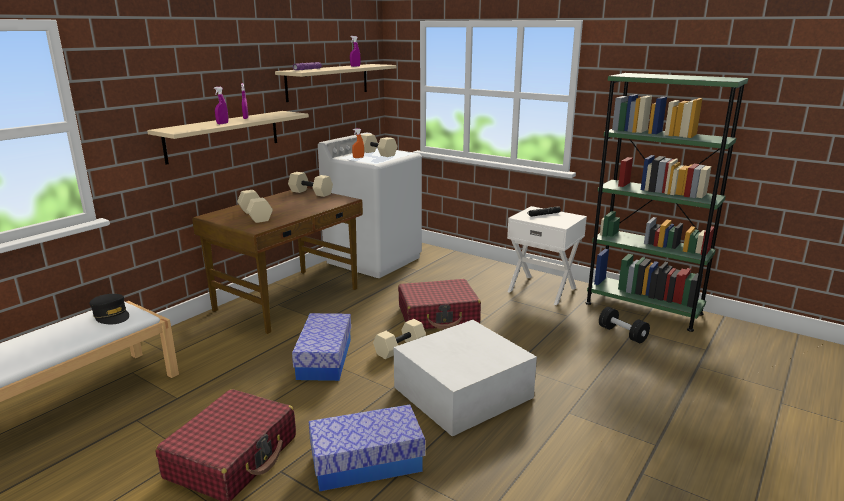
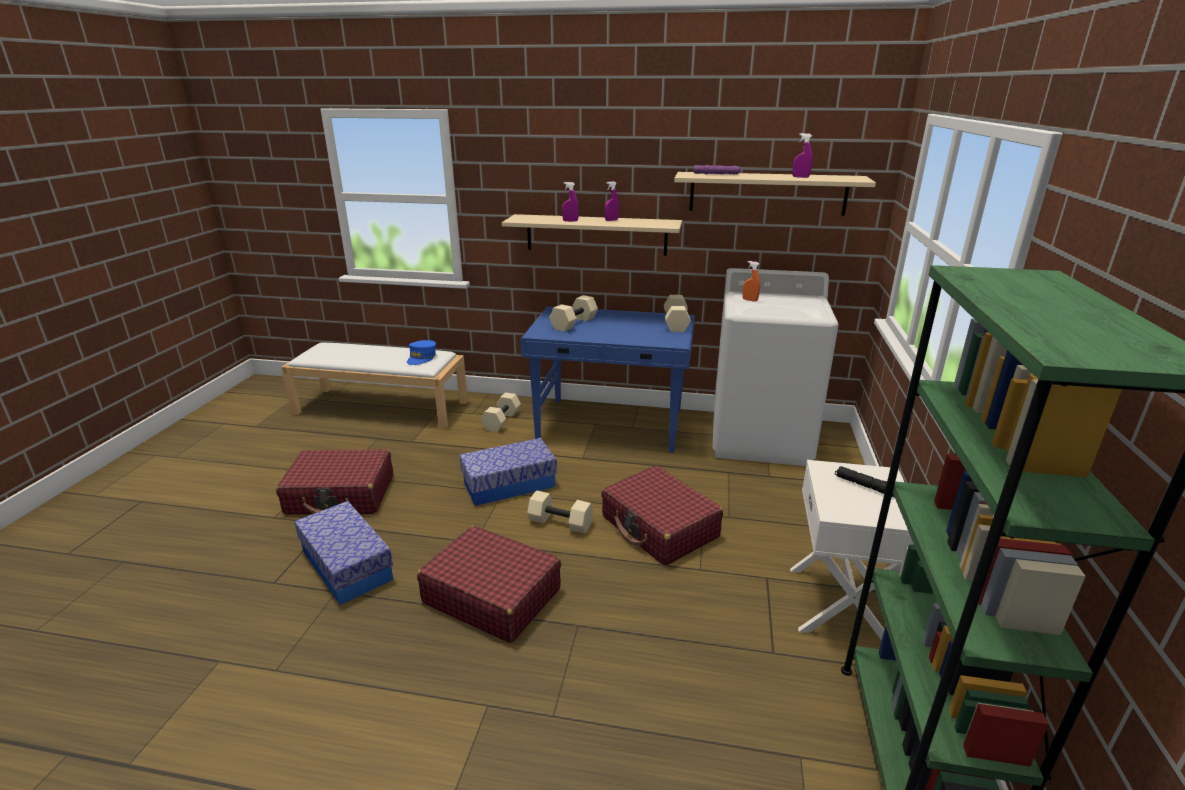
camera: 65 degrees right, 5 degrees up
(111, 315) = (422, 358): black cap -> blue cap
(289, 299) = (611, 425): brown desk -> blue desk
(377, 153) = (786, 303): beige dumbbell -> beige dumbbell (501, 420)
(463, 392) = (491, 595): white storage box -> red suitcase
(622, 334) = (768, 739): black dumbbell -> none

